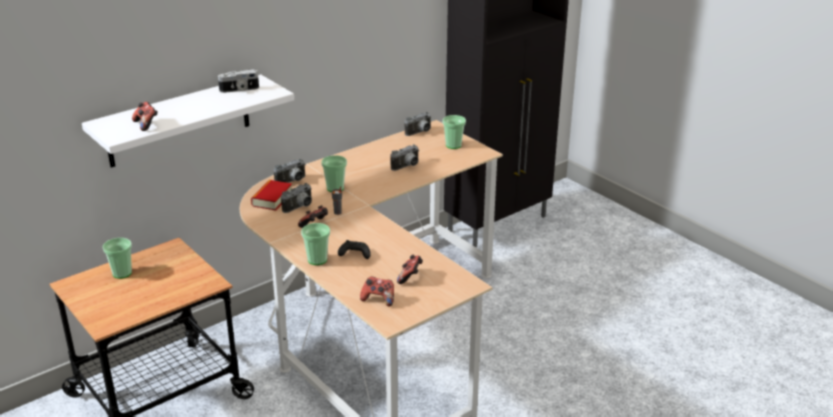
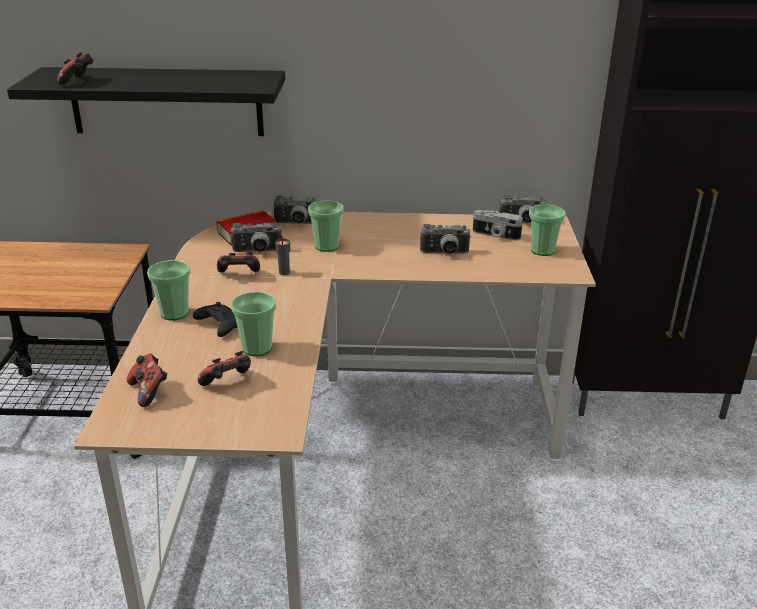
camera: 40 degrees right, 0 degrees up
(122, 273) = (51, 256): cup -> cup (257, 348)
(179, 121) = (166, 102): white shelf -> black shelf
(239, 90) = (229, 77): camera -> camera (495, 235)

